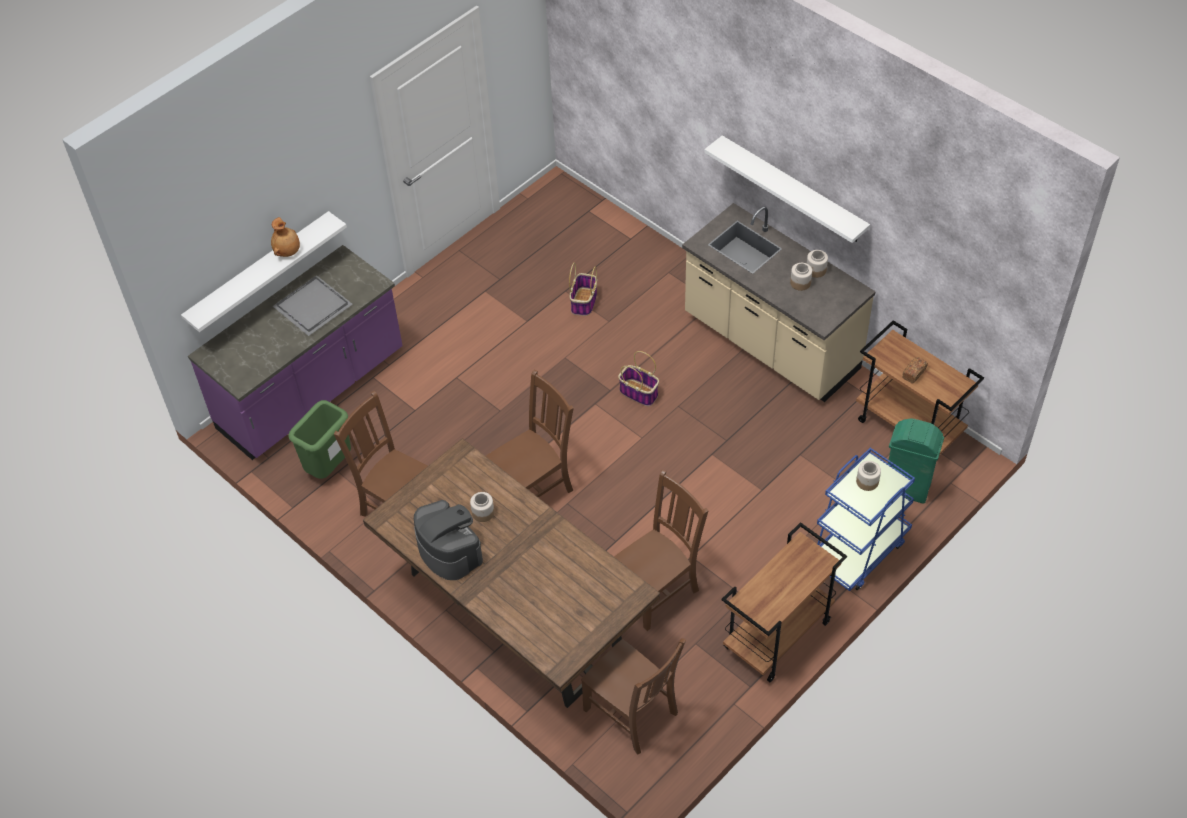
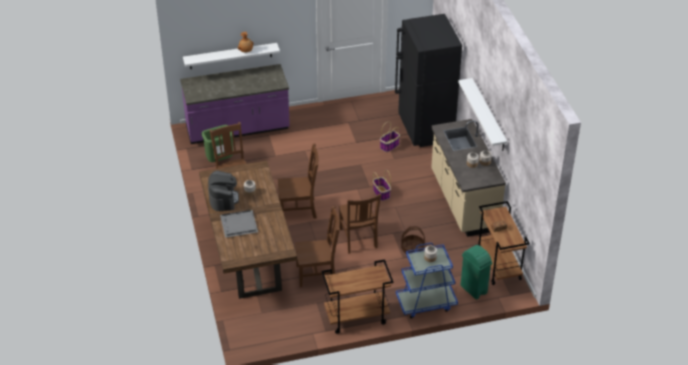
camera: 30 degrees right, 10 degrees down
(311, 307) = (245, 82): grey tray -> grey tray (238, 224)
(616, 246) = (425, 129): none -> black fridge
(633, 713) = (265, 315): brown chair -> brown chair (358, 239)
(763, 466) = (412, 248): none -> basket

